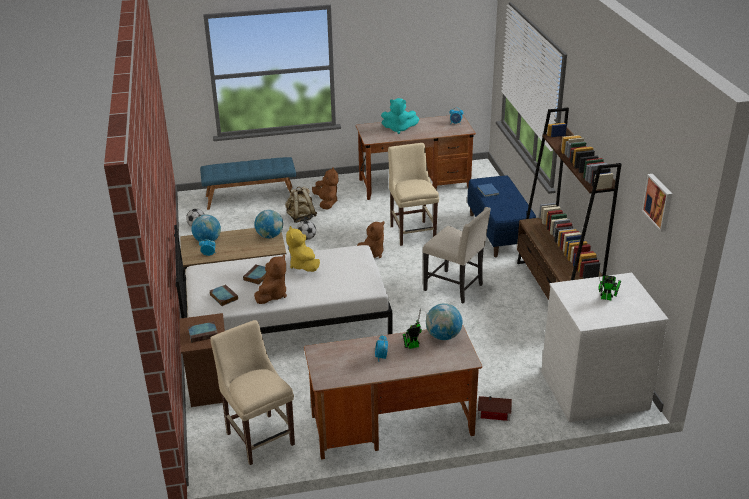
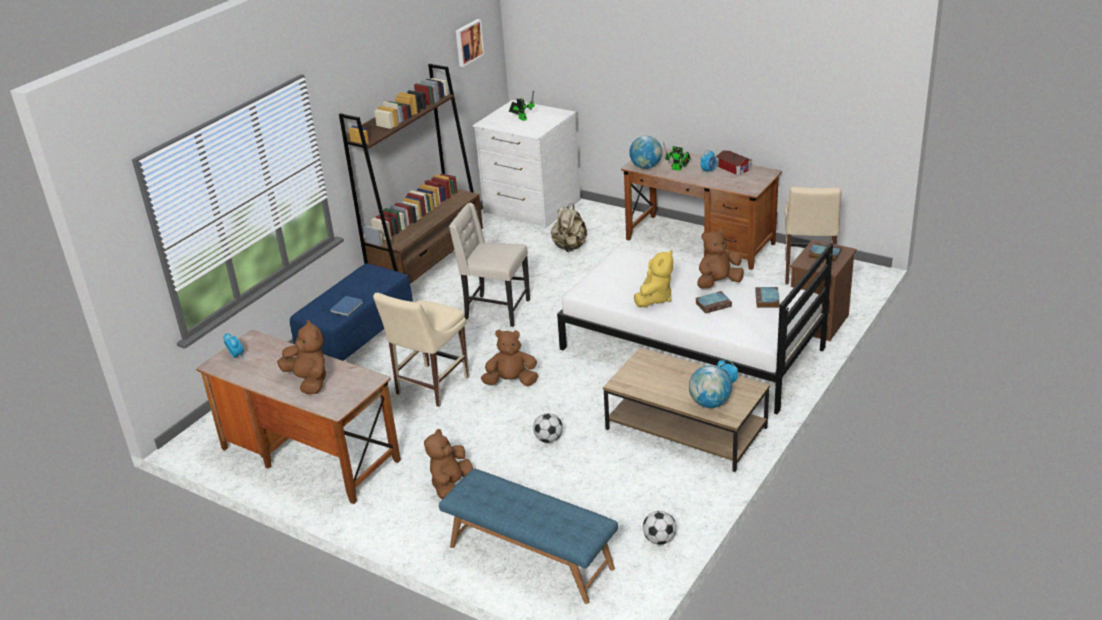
camera: 135 degrees left, 0 degrees up
(270, 236) = (632, 376): globe -> none
(301, 218) = (514, 476): beige backpack -> beige backpack (570, 247)
(399, 129) = (309, 381): turquoise plush toy -> brown plush toy
(455, 287) = (495, 310): beige chair -> beige chair turned 60 degrees counterclockwise
(495, 414) = (619, 221): toy house -> toy house (733, 167)

